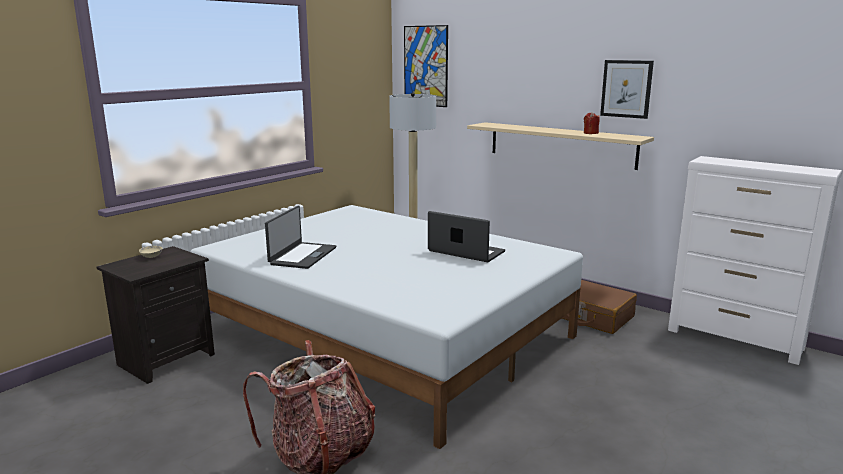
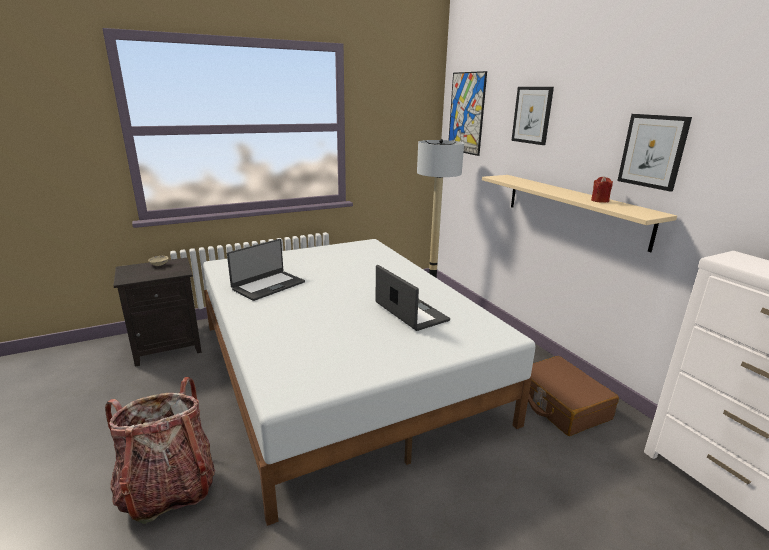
camera: 25 degrees right, 5 degrees up
(506, 65) = (532, 115): none -> picture

